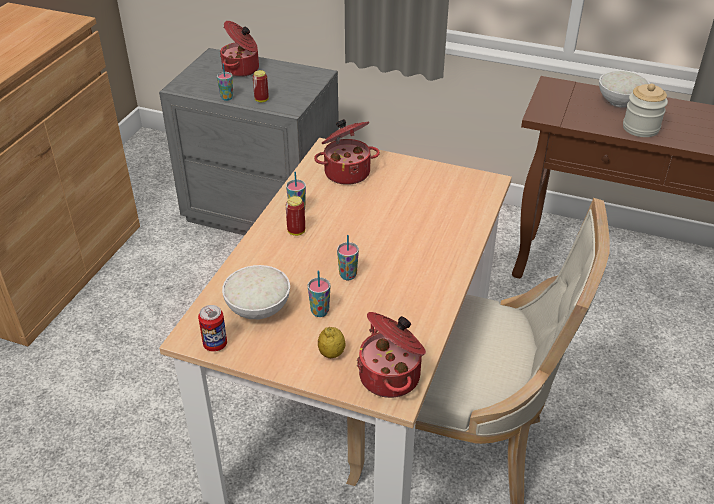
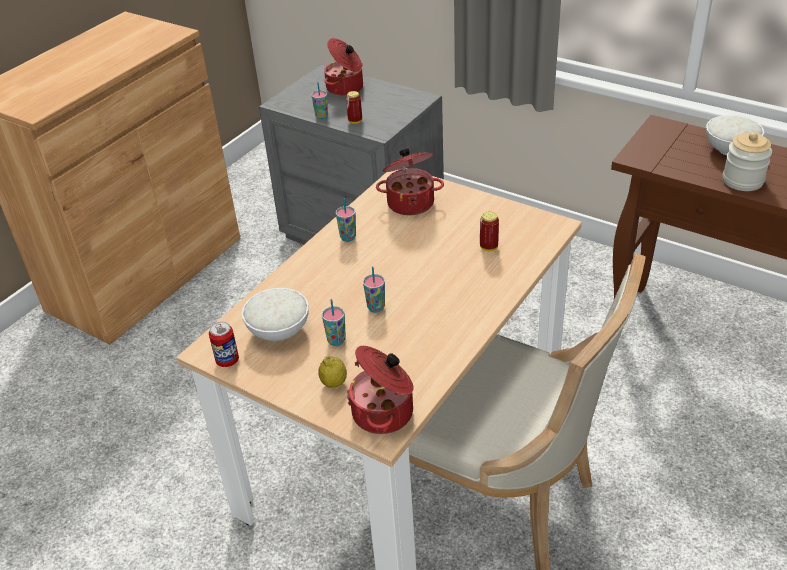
camera: 15 degrees right, 0 degrees up
(296, 231) = (340, 258): can -> can (488, 247)

